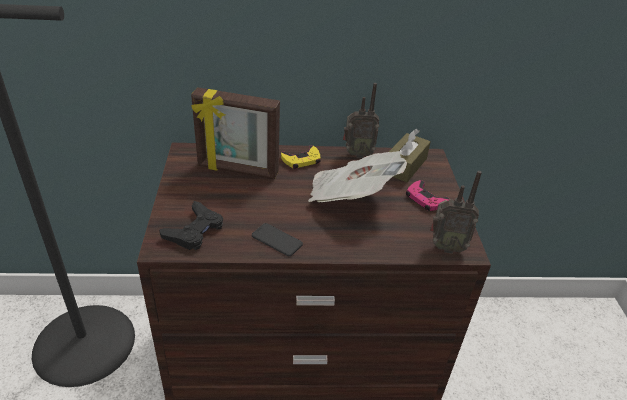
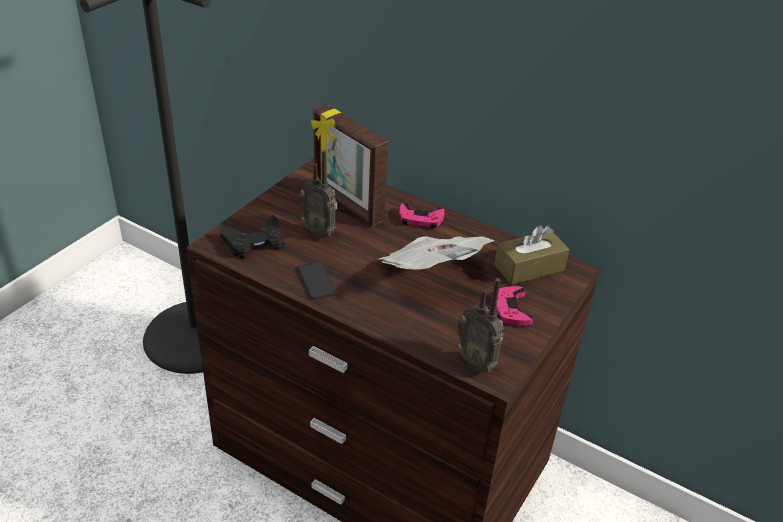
camera: 35 degrees right, 0 degrees up
(301, 160) = (420, 219): yellow game controller -> pink game controller
(357, 154) = (488, 235): radio -> radio (319, 232)

